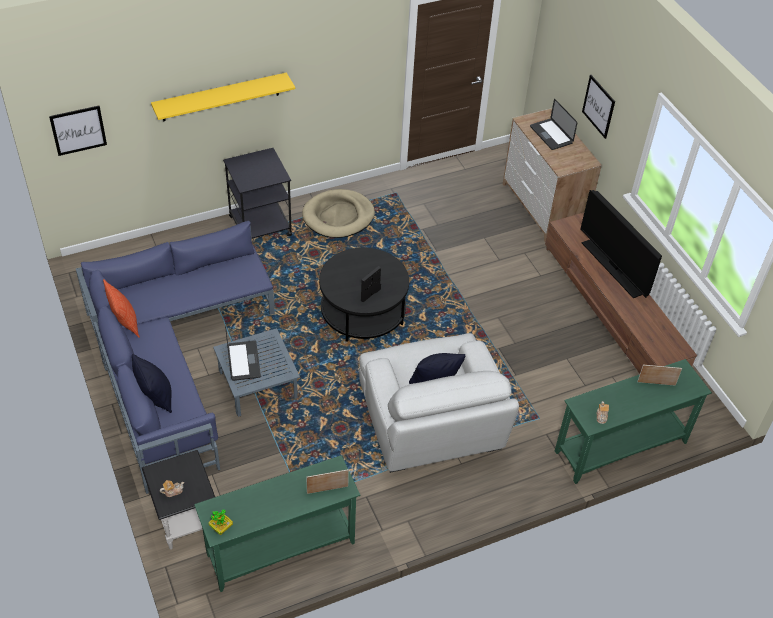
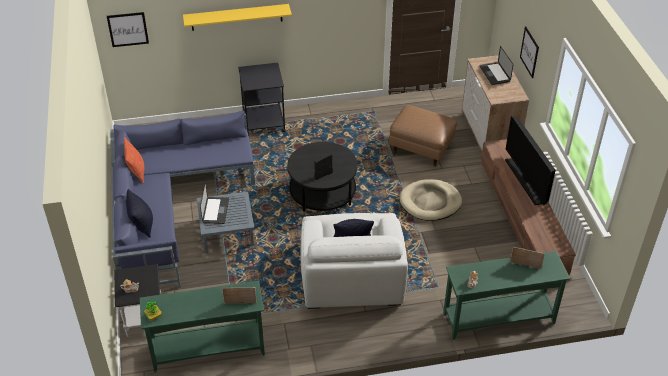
camera: 15 degrees right, 5 degrees down
(338, 216) = (325, 122): beige dog bed -> beige dog bed (430, 202)
(468, 238) = (421, 150): none -> brown ottoman

